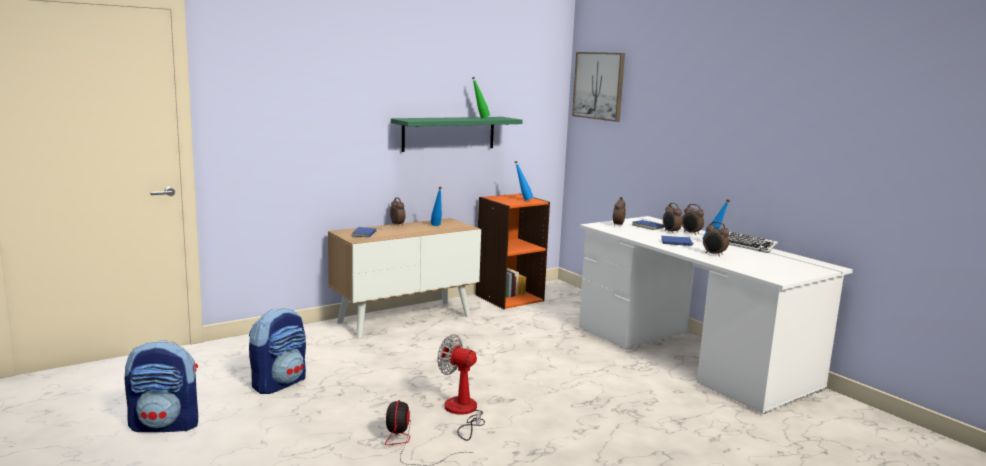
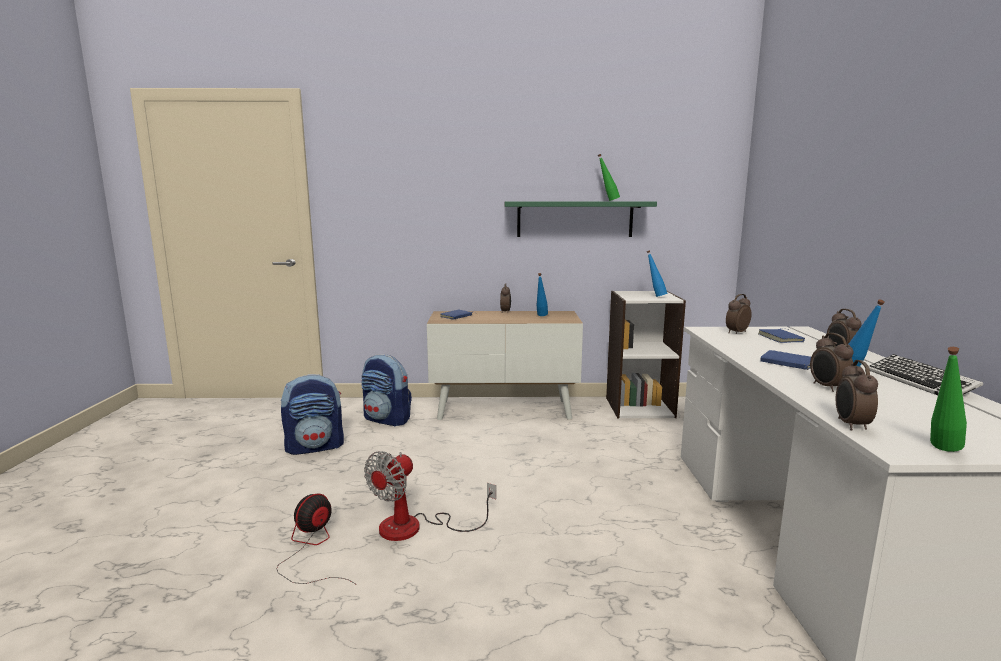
camera: 35 degrees right, 0 degrees up
(166, 425) = (189, 462): backpack -> backpack (387, 419)
(462, 412) = (415, 527): fan -> fan turned 120 degrees counterclockwise
(509, 297) = (639, 407): orange bookcase -> white bookcase
(599, 85) = (772, 157): picture -> none
(670, 232) = (806, 348): alarm clock -> alarm clock (850, 425)
(791, 277) = (940, 451): none -> green bottle

